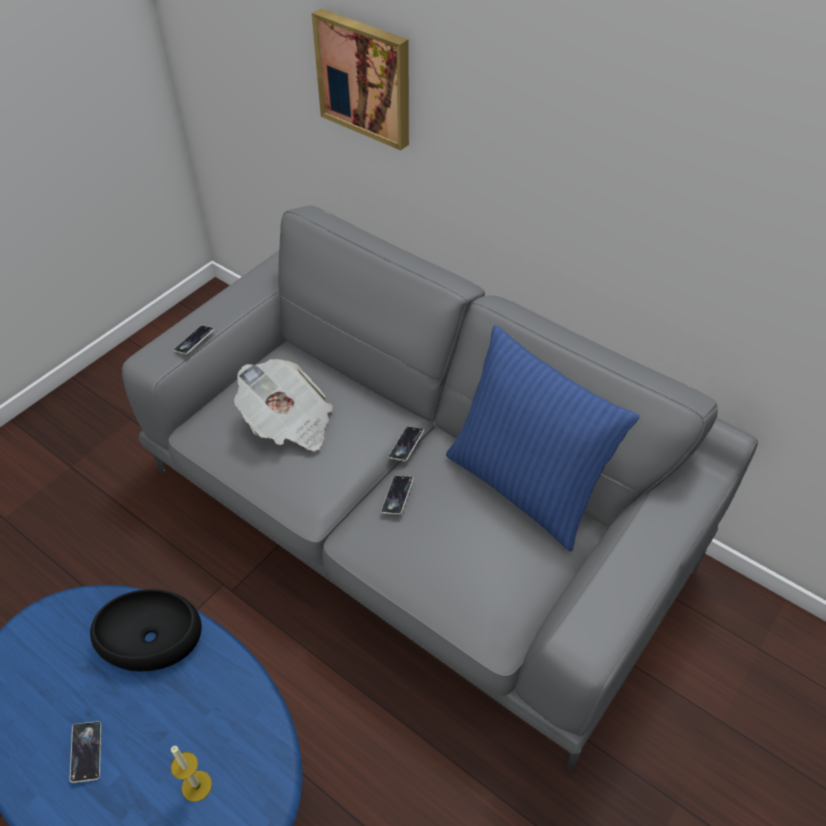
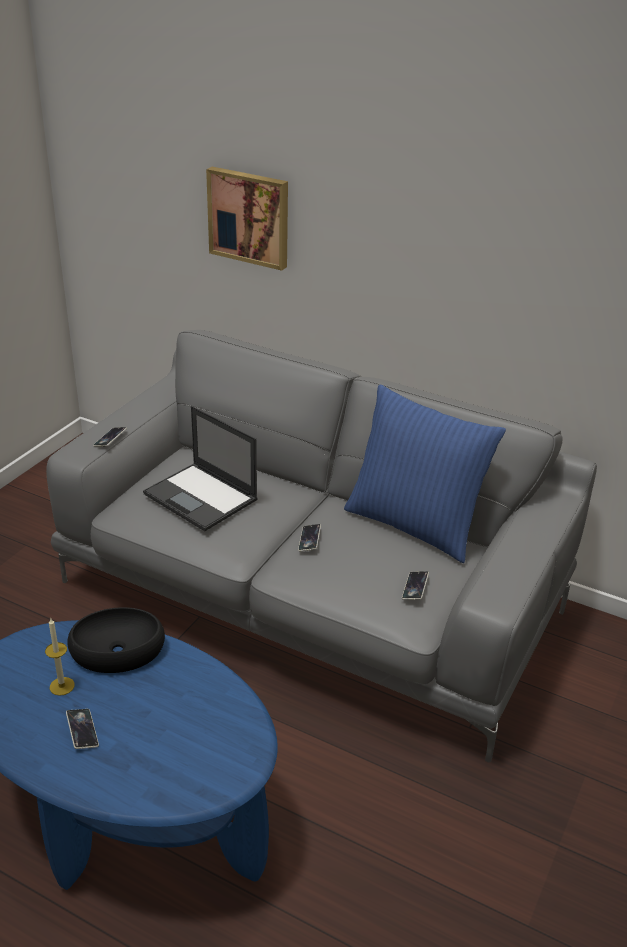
camera: 10 degrees left, 15 degrees down
(196, 786) = (186, 742): candle -> candle (62, 686)
(288, 422) = (201, 497): newspaper -> laptop
(406, 445) = (307, 507): phone -> phone (415, 587)

